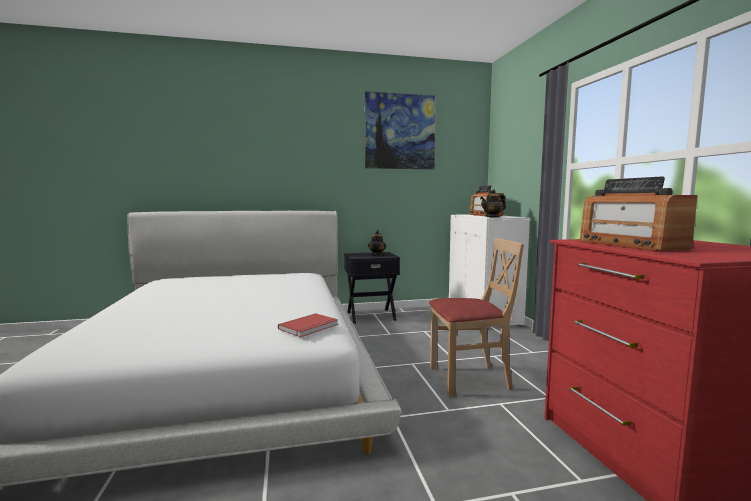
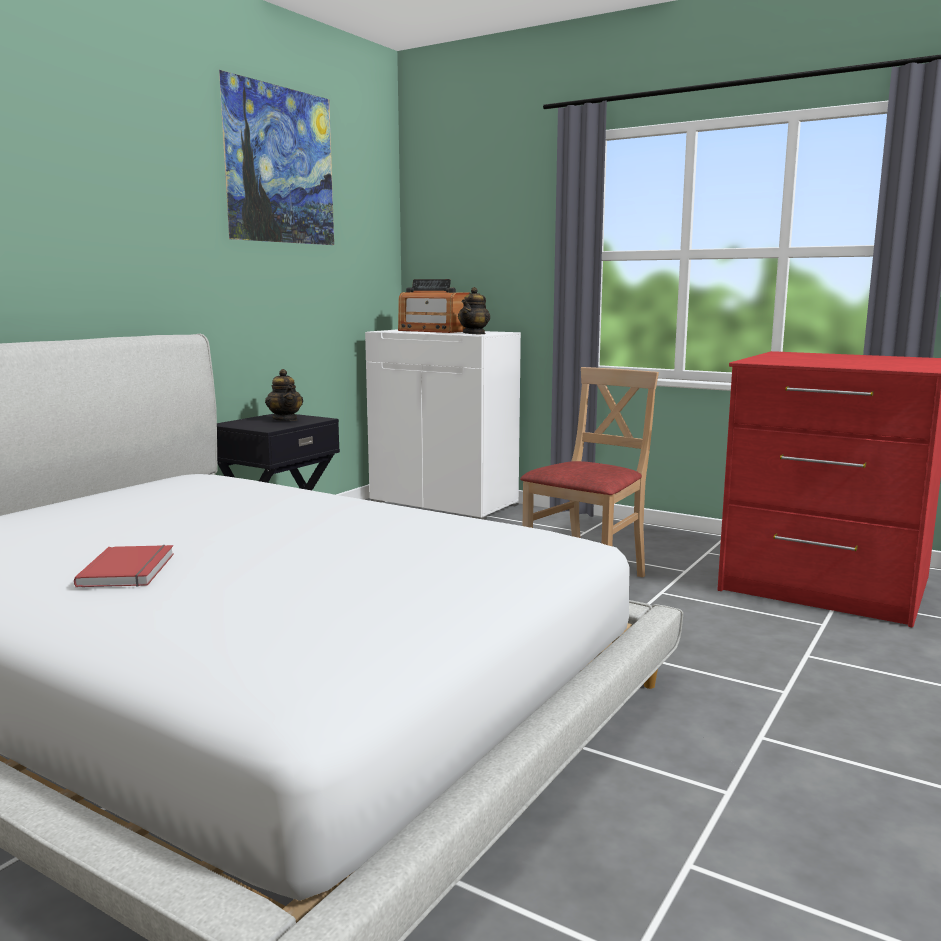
camera: 45 degrees left, 5 degrees up
(310, 327) = (529, 535): red book -> red book (130, 570)
(629, 245) = (819, 362): radio -> none

